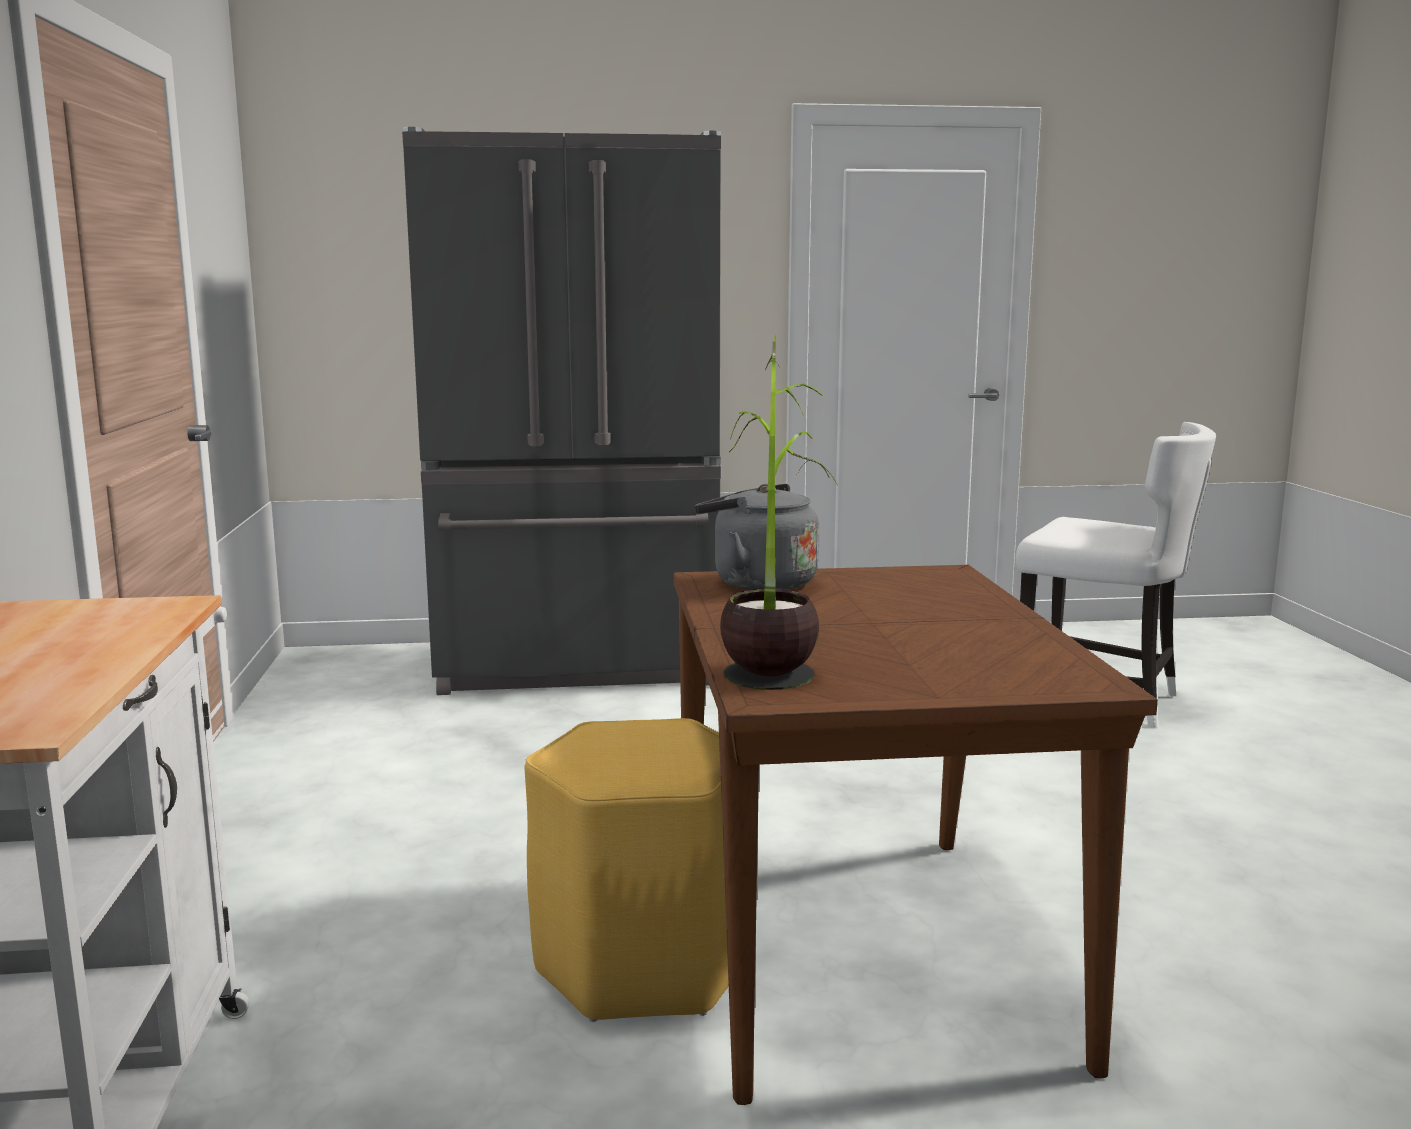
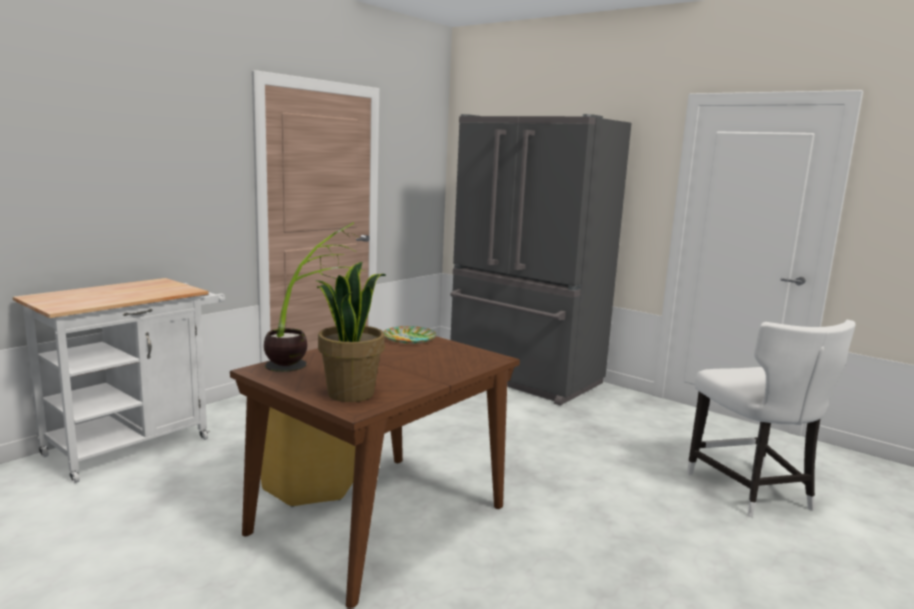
camera: 45 degrees right, 0 degrees up
(758, 583) = (409, 338): grey kettle -> plate
(1004, 670) = (350, 393): none -> potted plant

